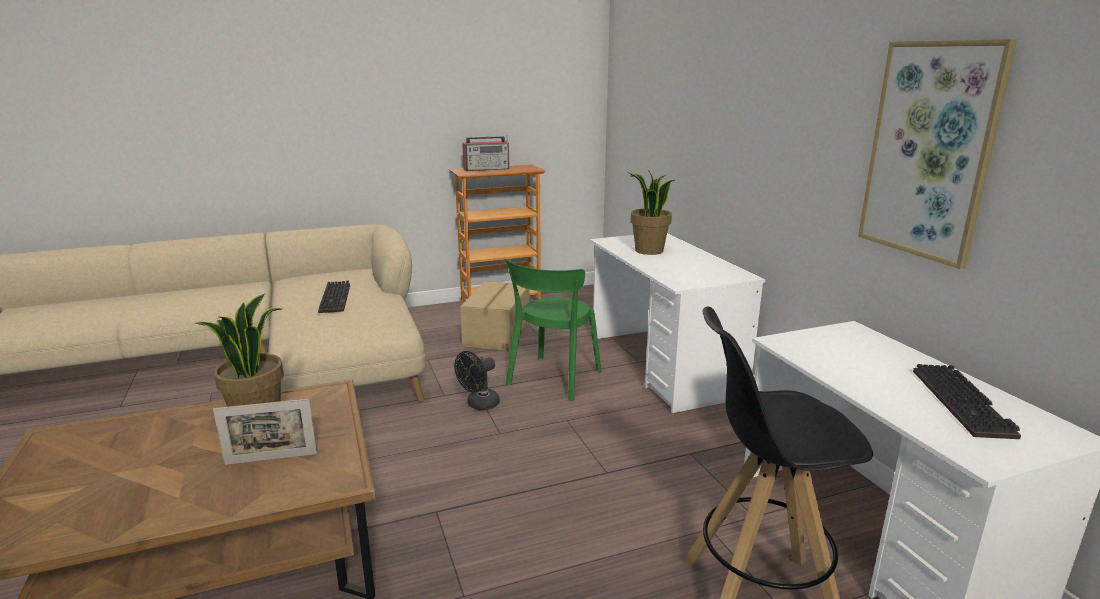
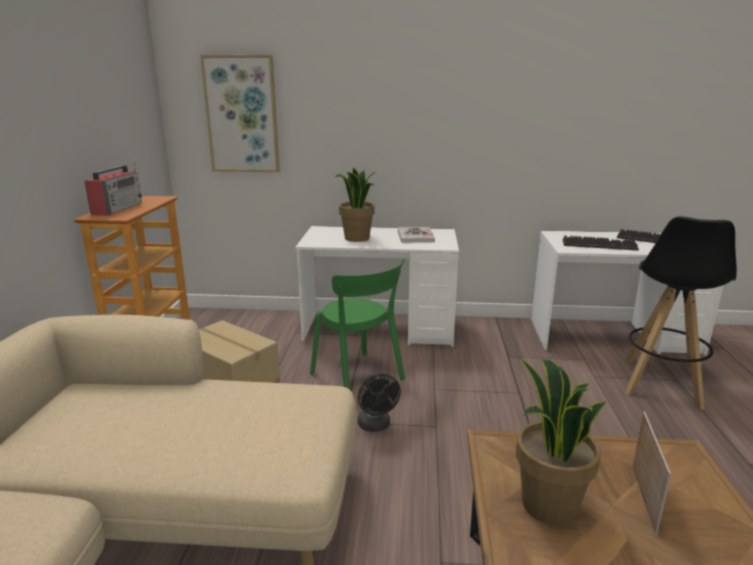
camera: 65 degrees left, 0 degrees up
(336, 299) = (185, 418): keyboard -> keyboard (600, 245)
(697, 268) = (415, 236): none -> book
(930, 151) = (580, 120): picture -> picture (242, 115)

